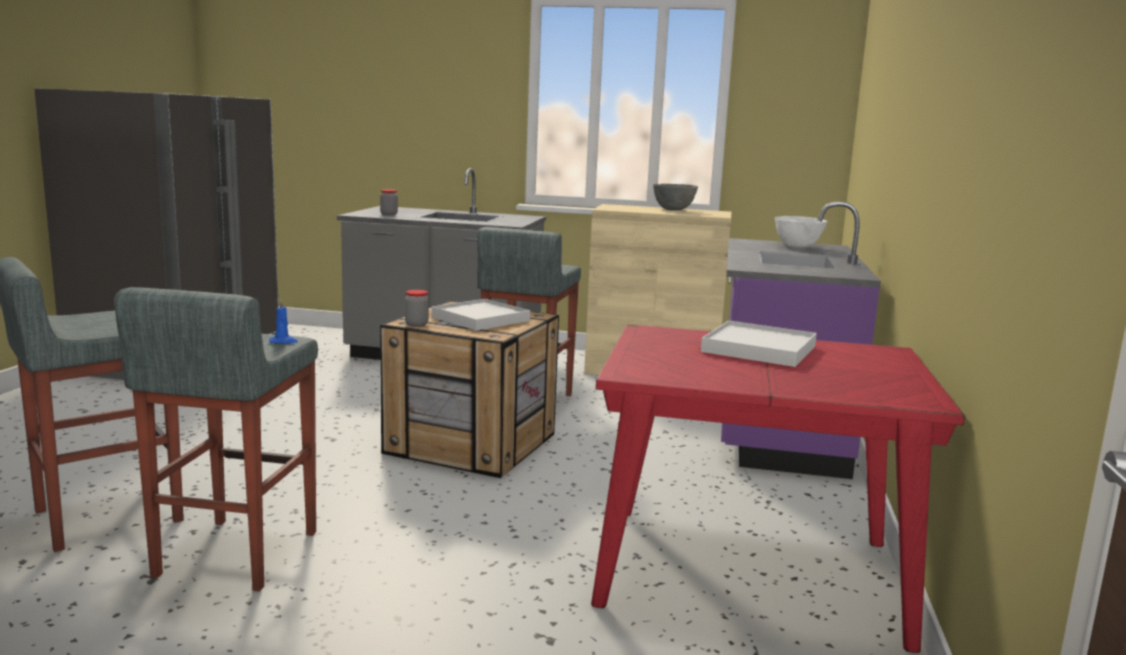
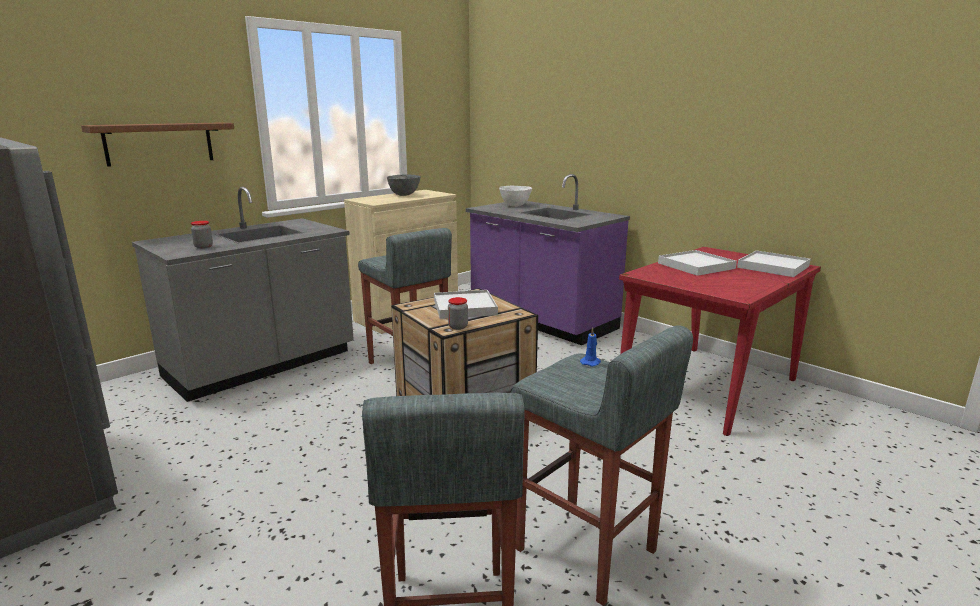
camera: 55 degrees left, 5 degrees up
(430, 120) = (159, 143): none -> brown shelf
(867, 385) = (773, 267): none -> white tray

